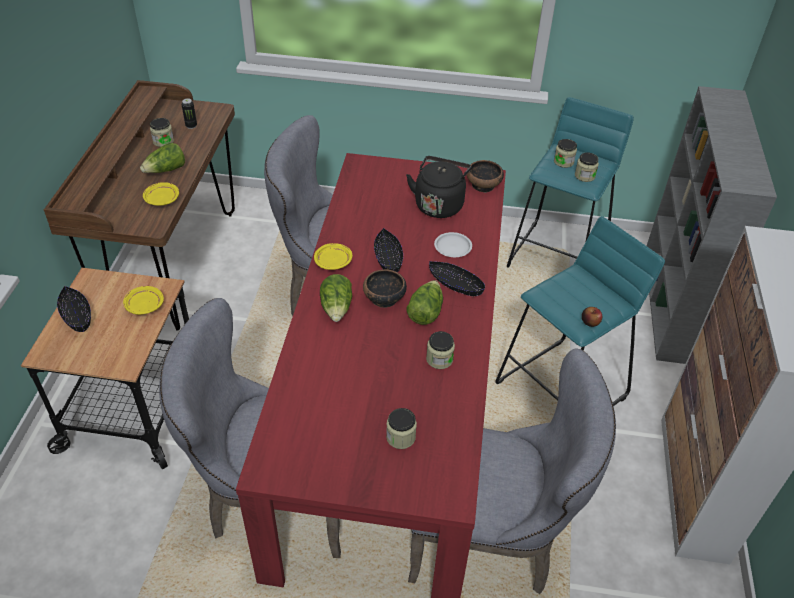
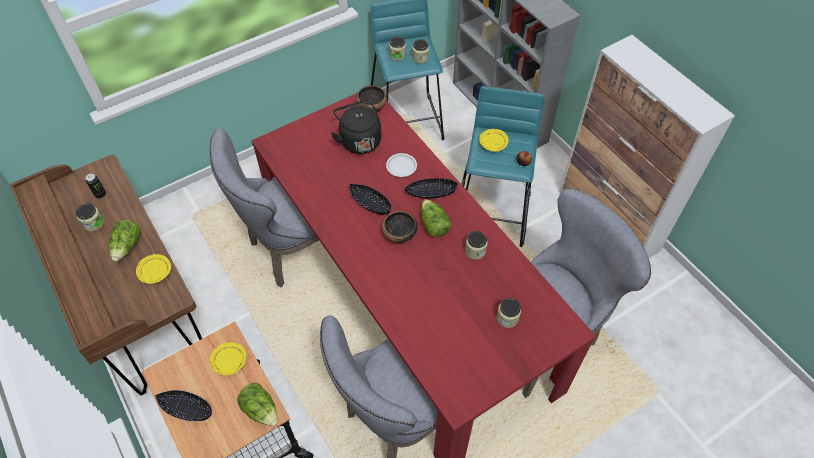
camera: 40 degrees left, 10 degrees up
(333, 261) = (338, 231): yellow plate -> yellow plate (493, 143)
(337, 308) = (378, 263): lettuce -> lettuce (261, 409)

